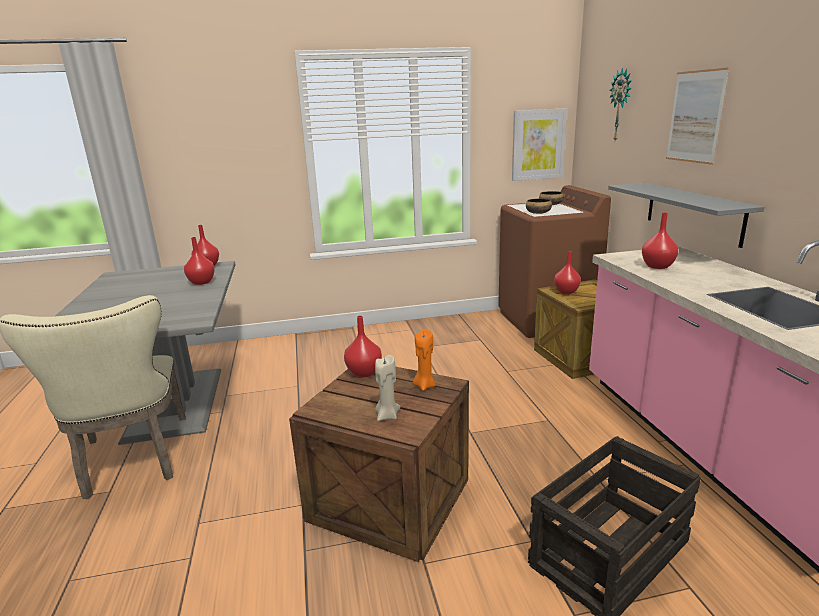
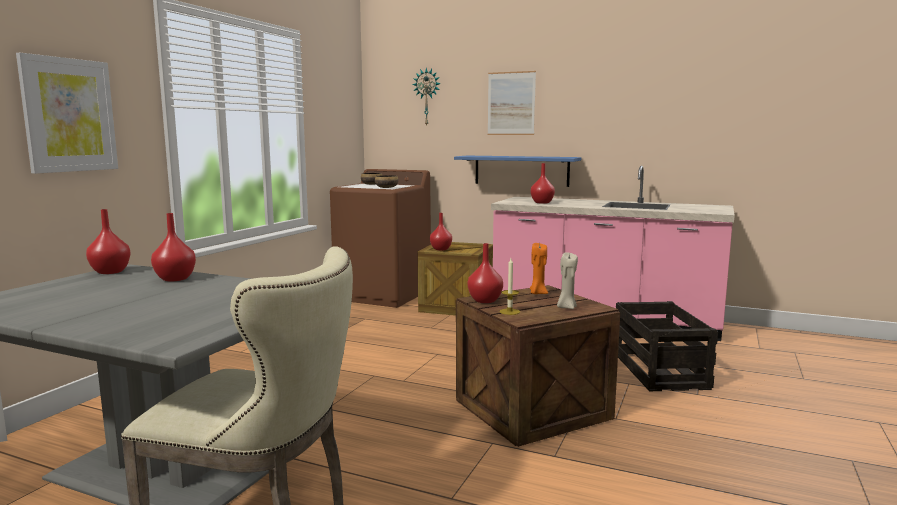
camera: 55 degrees left, 10 degrees down
(339, 394) = (509, 311): none -> candle
(538, 145) = (344, 131): picture -> picture (69, 115)
(693, 212) = (521, 170): grey shelf -> blue shelf

